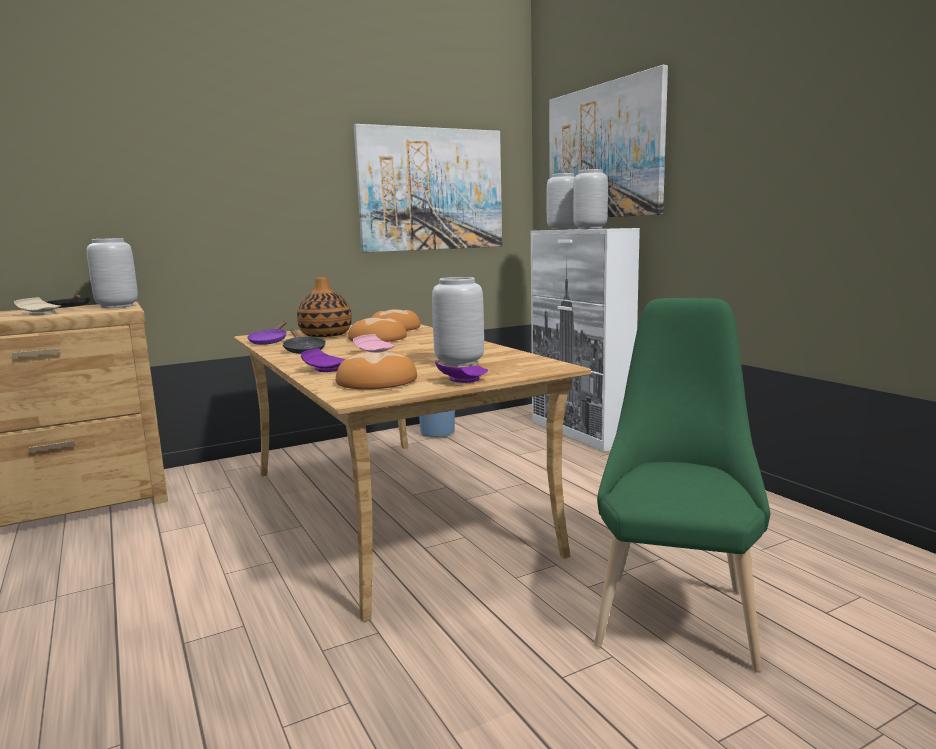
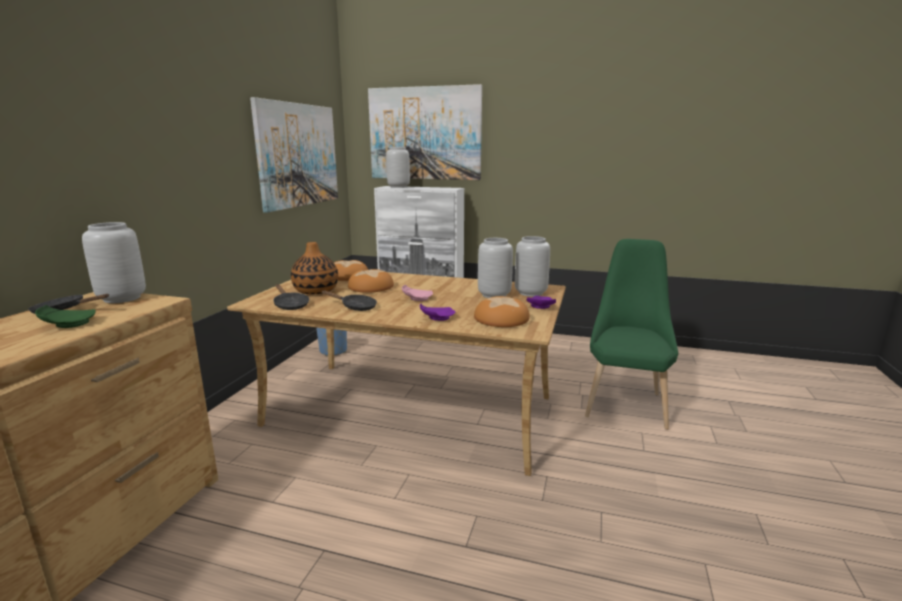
camera: 45 degrees left, 5 degrees up
(40, 314) = (68, 324): beige plate -> green plate
(269, 341) = (290, 305): purple frying pan -> black frying pan
(589, 228) = (426, 187): grey vase -> grey vase (530, 293)
(675, 610) = (625, 402): green chair -> green chair turned 45 degrees clockwise

